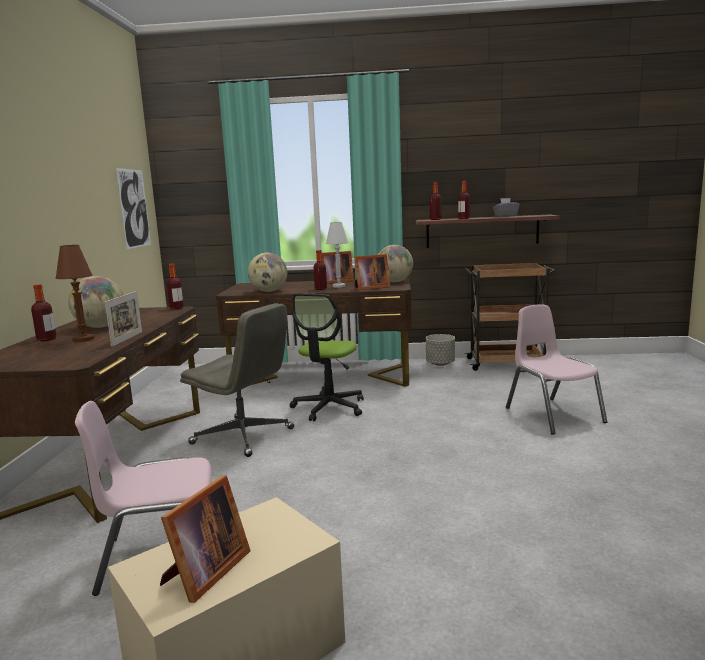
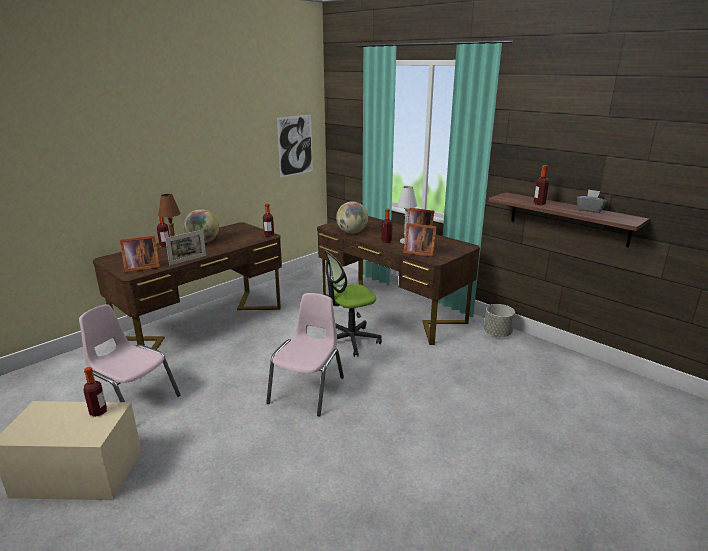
camera: 40 degrees right, 10 degrees up
(204, 573) = (43, 427): picture frame -> picture frame (141, 267)
(244, 436) = (272, 340): grey office chair -> none
(394, 282) = (454, 250): globe -> none
(435, 219) = (513, 198): bottle -> bottle (98, 412)
(506, 363) = (556, 358): brown cart -> none
(553, 415) = (489, 432): pink chair -> pink chair (308, 390)

